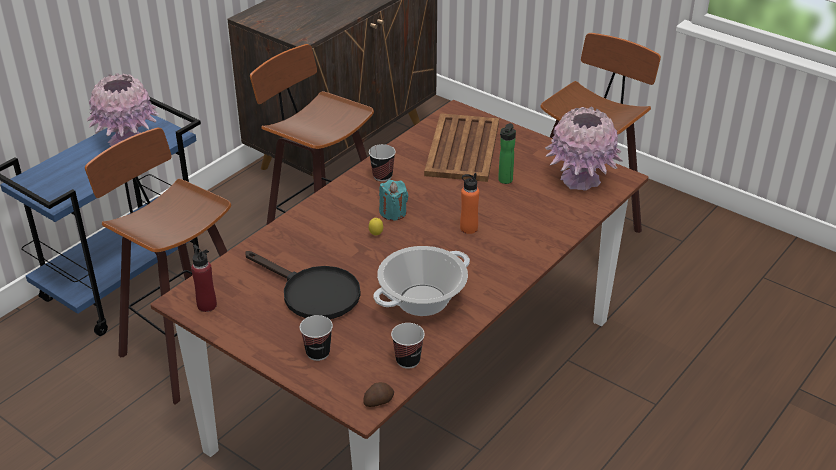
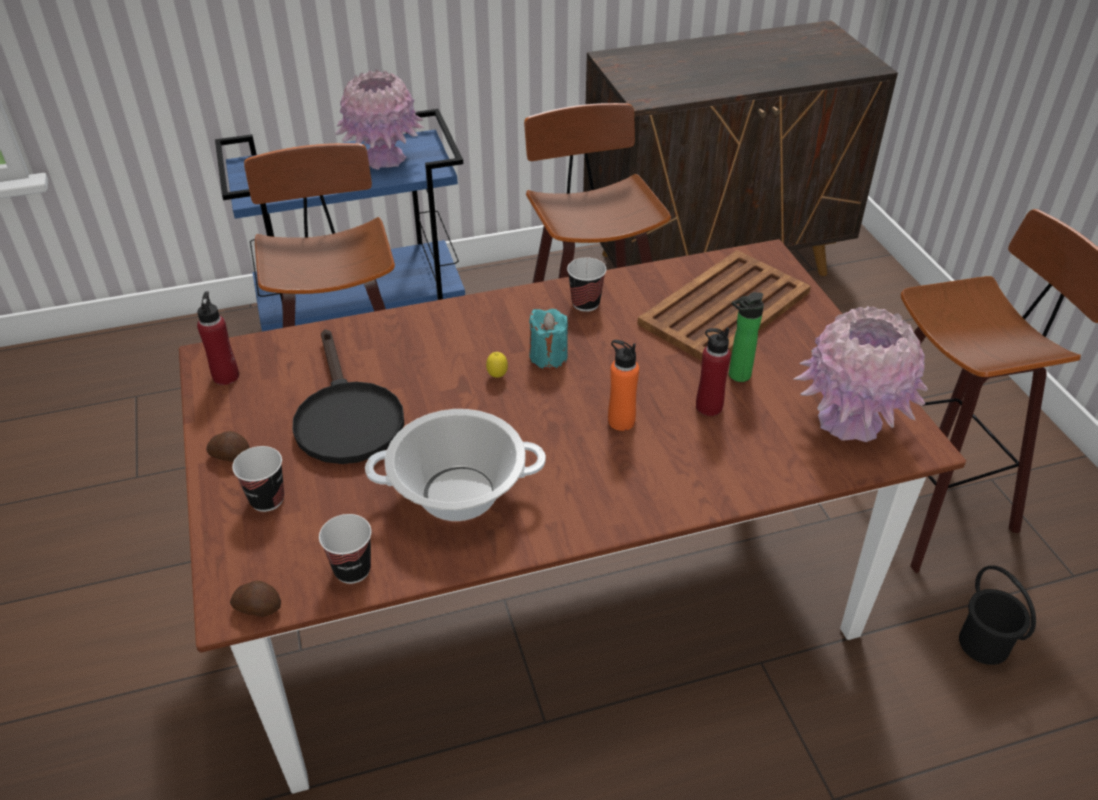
camera: 35 degrees right, 5 degrees up
(266, 342) = (231, 455): none -> potato
(506, 202) = (708, 407): none -> red bottle
(666, 294) = (984, 643): none -> black bucket

